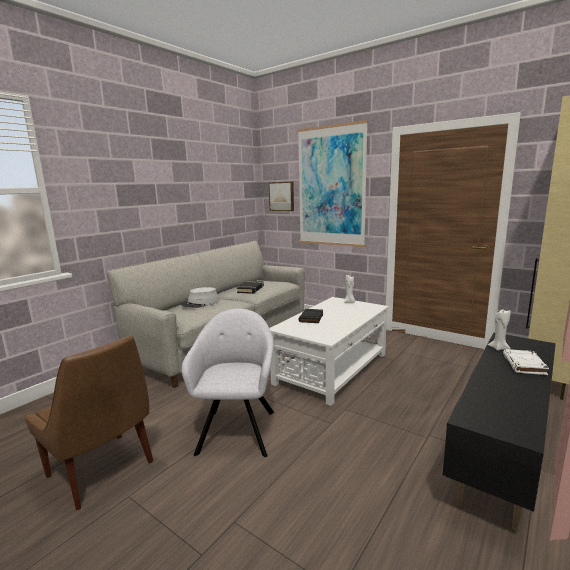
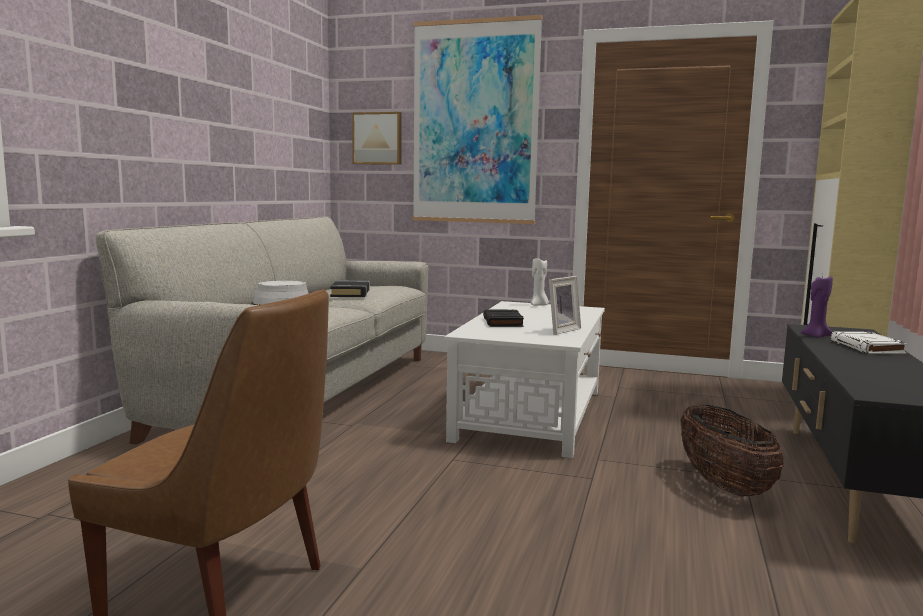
camera: 20 degrees left, 5 degrees down
(237, 429) = (442, 503): grey armchair -> none
(336, 328) = (560, 330): none -> picture frame
(408, 441) = (724, 485): none -> basket
(498, 348) = (815, 336): white candle -> purple candle

